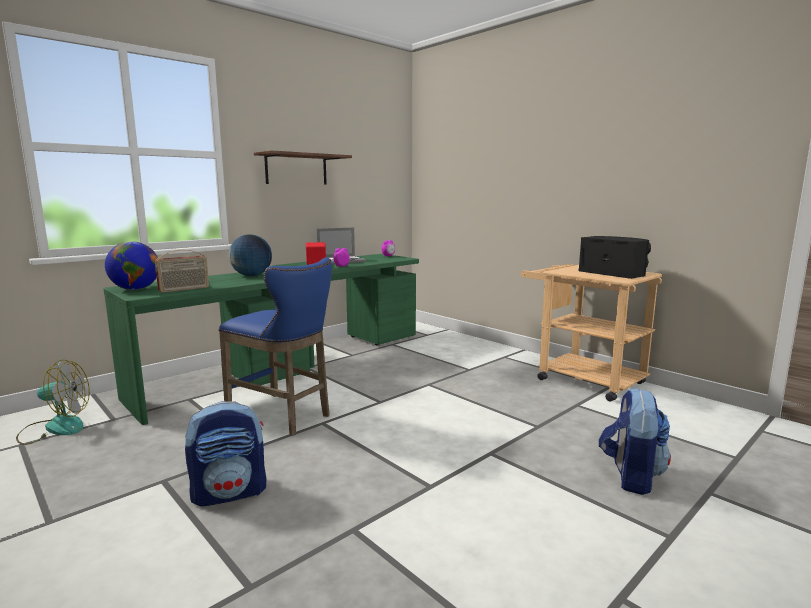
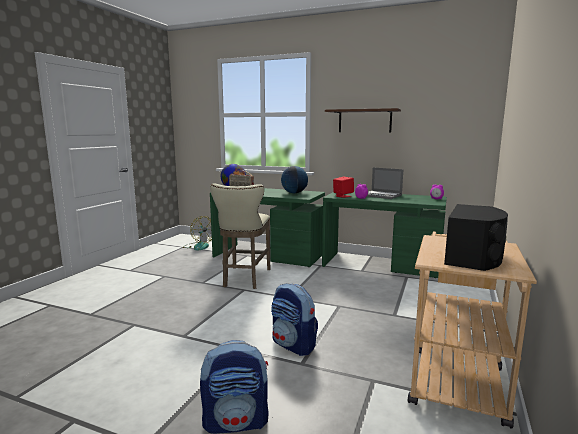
camera: 65 degrees right, 0 degrees up
(230, 492) = (159, 290): backpack -> backpack (293, 345)
(283, 416) = (244, 279): blue stool -> beige stool

